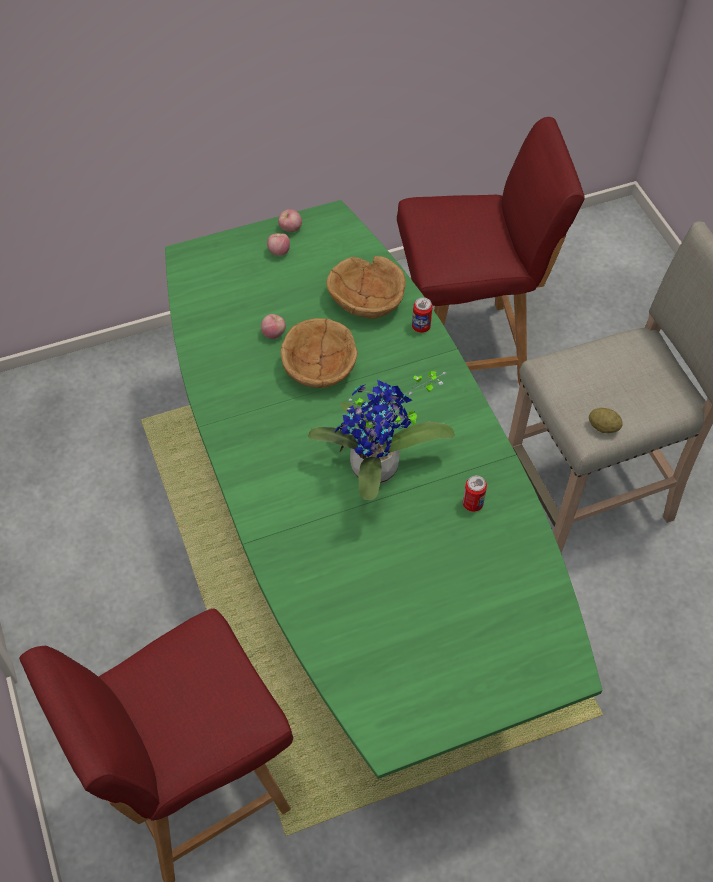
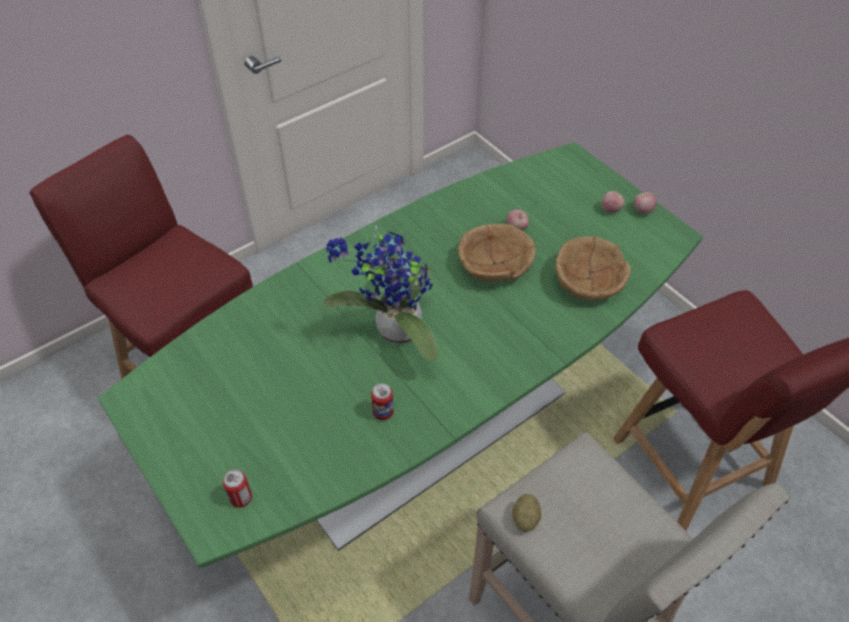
camera: 75 degrees right, 5 degrees down
(421, 326) = (578, 329): can -> can (241, 498)

